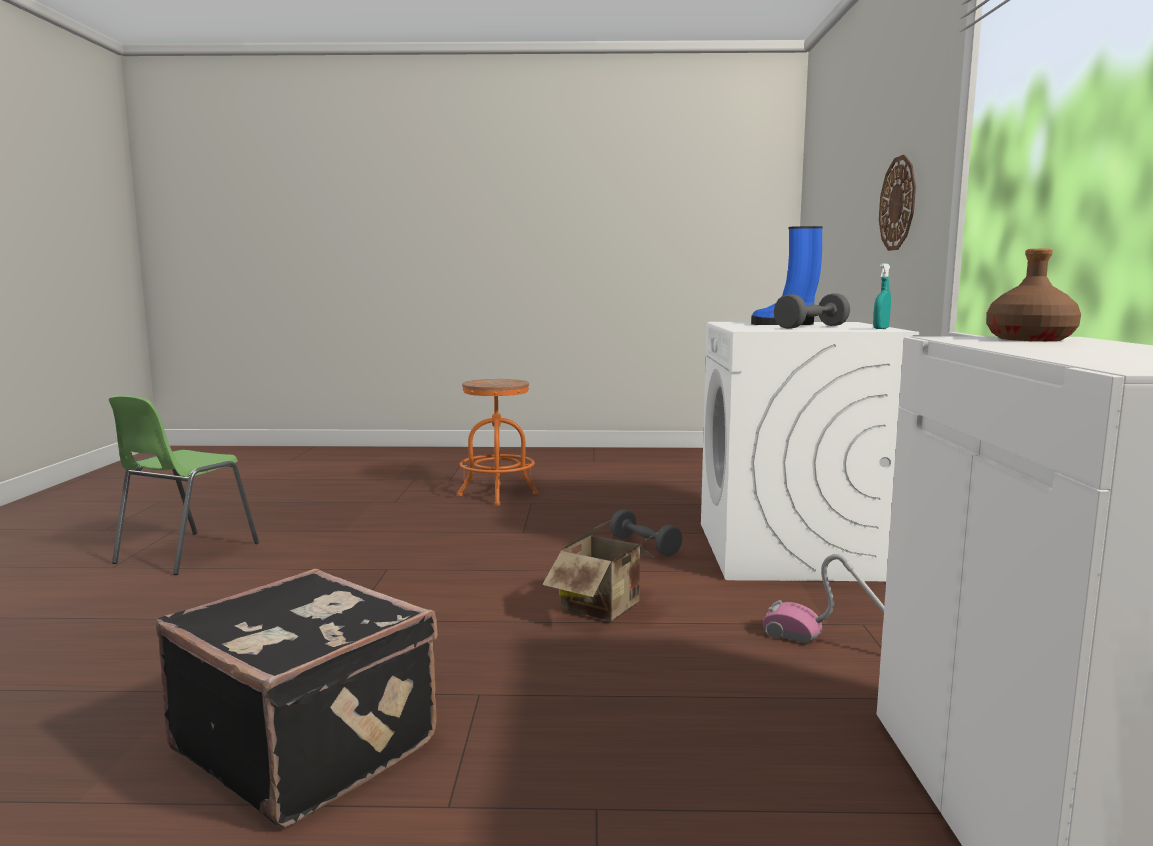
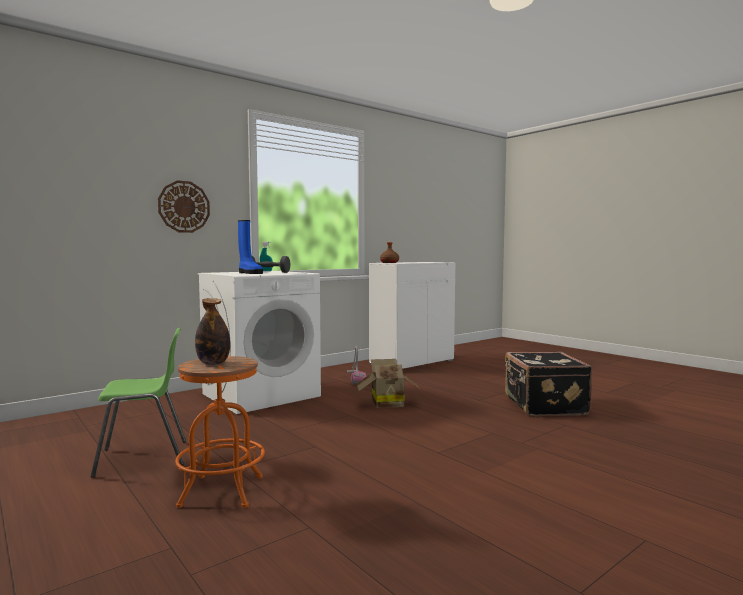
camera: 130 degrees left, 5 degrees down
(185, 553) = (572, 531): green chair -> green chair (143, 458)
(498, 382) = (213, 363): none -> bottle
(645, 546) = (295, 416): grey dumbbell -> none

